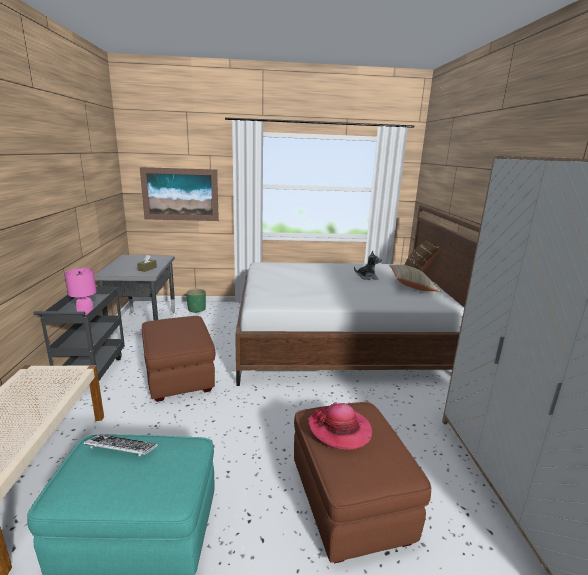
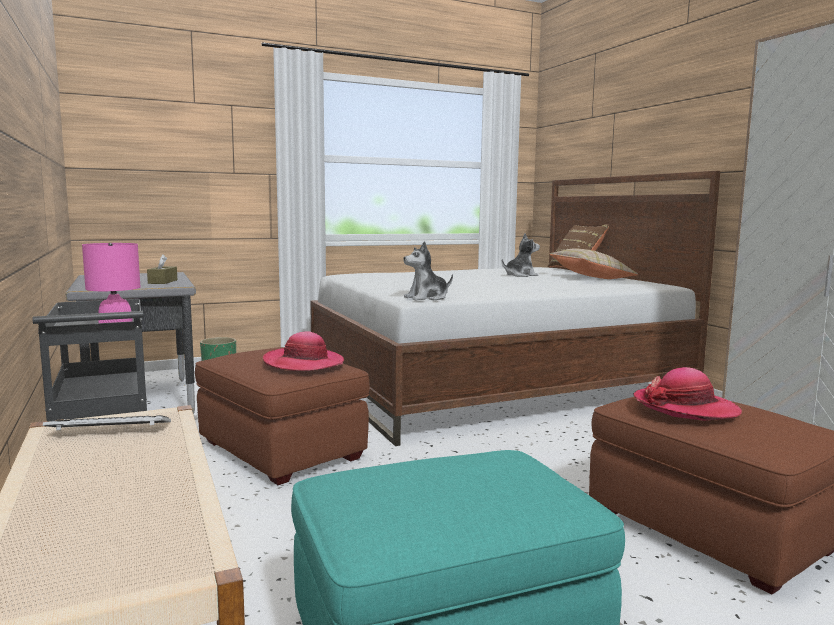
camera: 20 degrees left, 10 degrees down
(121, 449) = (400, 474): keyboard -> keyboard (110, 431)
(180, 194) = (179, 170): picture -> none
(183, 336) = (304, 363): none -> hat
(265, 304) = (427, 298): none -> plush toy

